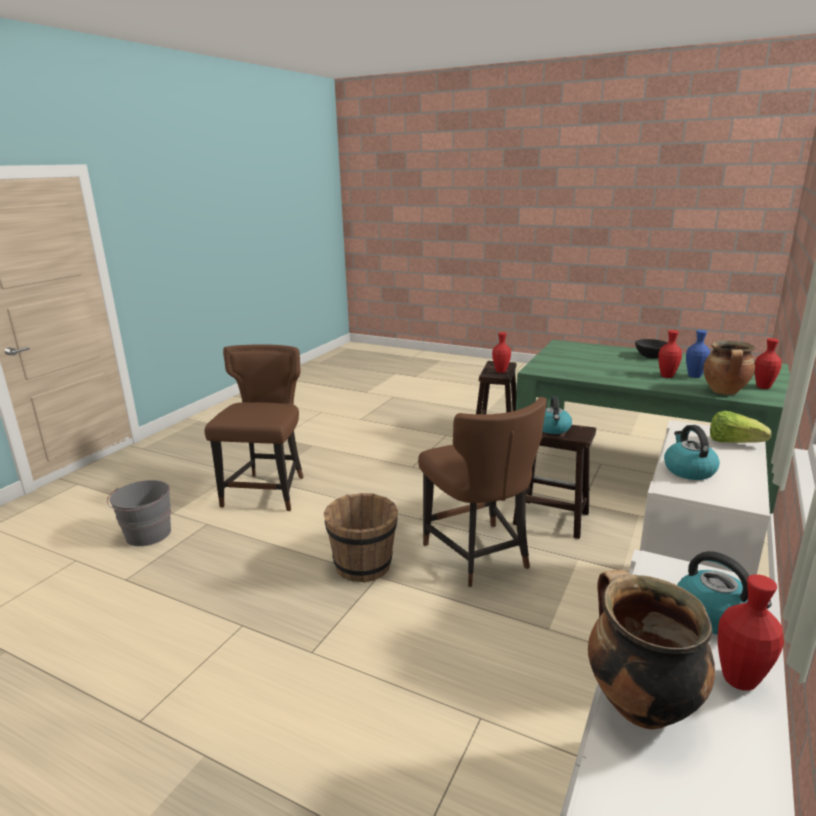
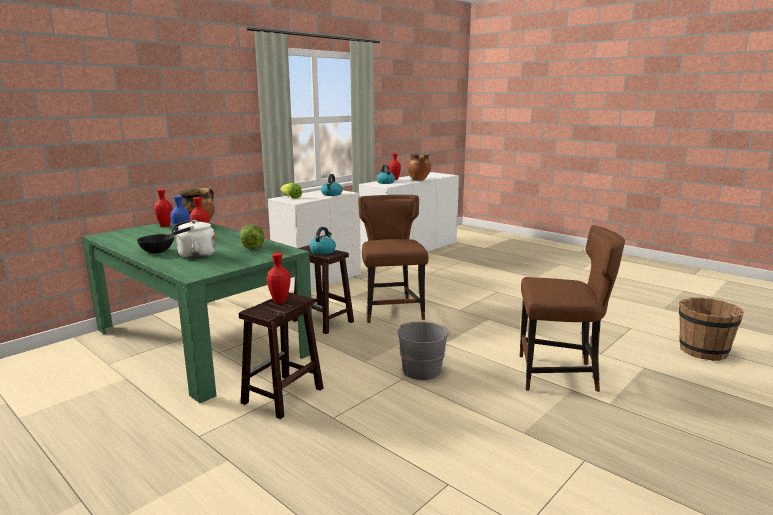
camera: 165 degrees left, 5 degrees down
(148, 534) = (647, 352): grey bucket -> grey bucket (422, 370)
(267, 491) = (559, 375): brown chair -> brown chair turned 105 degrees counterclockwise
(364, 566) = (468, 315): brown bucket -> brown bucket (702, 351)
(579, 370) = (252, 247): none -> lettuce
(607, 356) = (194, 255): none -> white kettle

